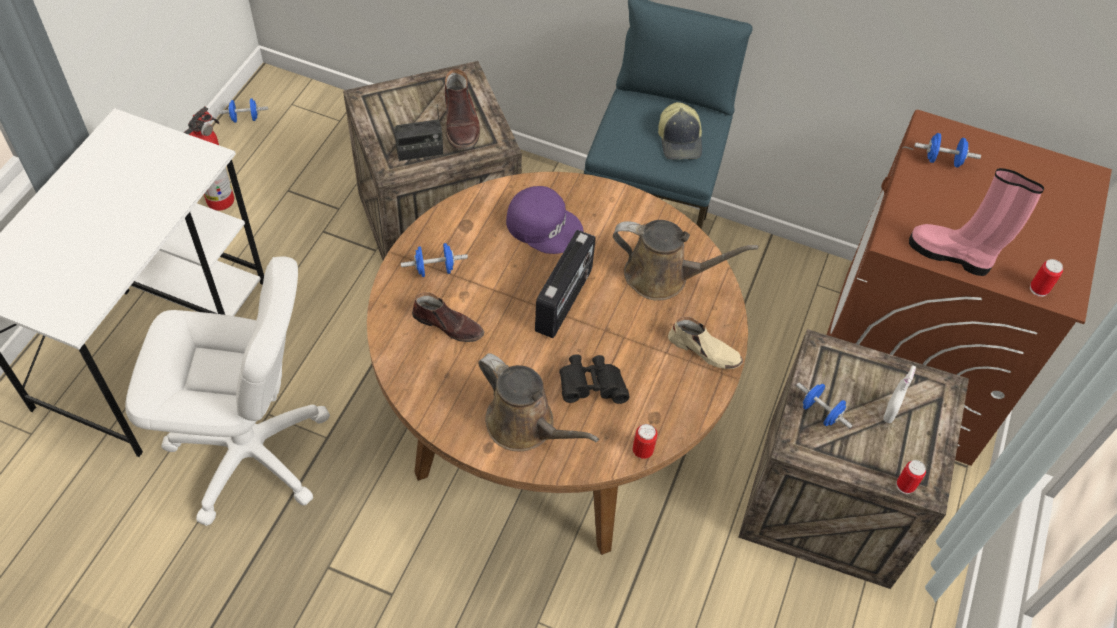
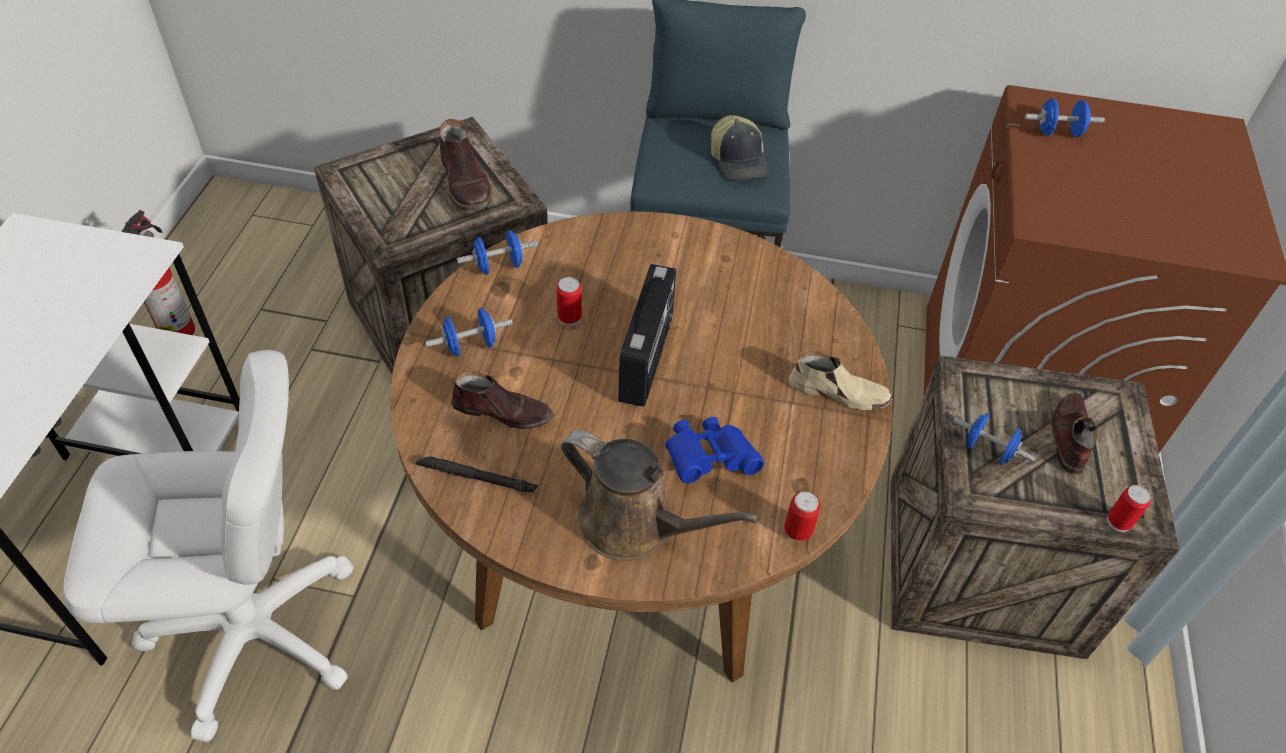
camera: 10 degrees left, 5 degrees down
(245, 118) = (197, 237): blue dumbbell -> blue dumbbell (499, 266)
(419, 152) = (421, 221): radio -> none
(420, 372) = (477, 478): none -> black flashlight
(544, 225) = (599, 274): purple cap -> none
(591, 387) = (709, 459): black binoculars -> blue binoculars
(663, 276) = (761, 313): brown watering can -> none
(889, 412) = (1068, 436): white spray bottle -> brown shoe
(952, 255) = (1110, 231): pink boot -> none
(1039, 289) = (1224, 253): can -> can (569, 317)

